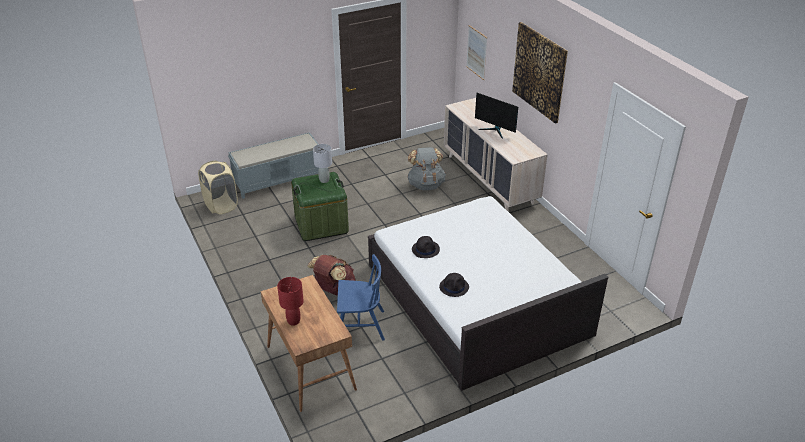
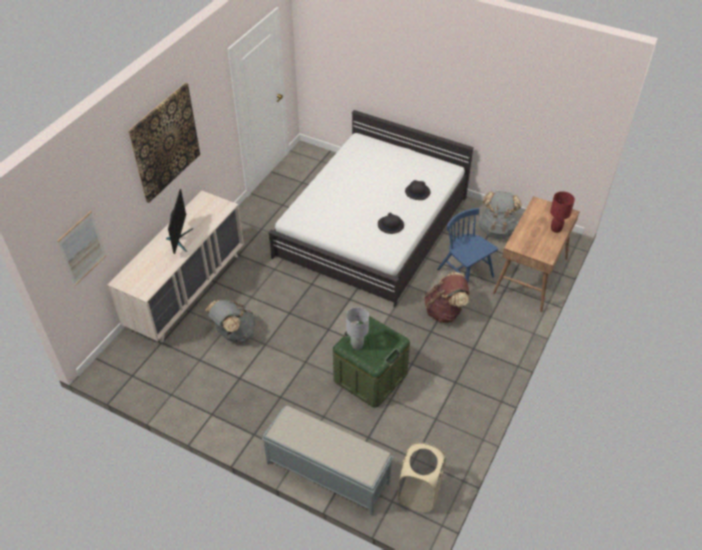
camera: 125 degrees left, 10 degrees up
(391, 384) = (497, 230): none -> grey backpack

